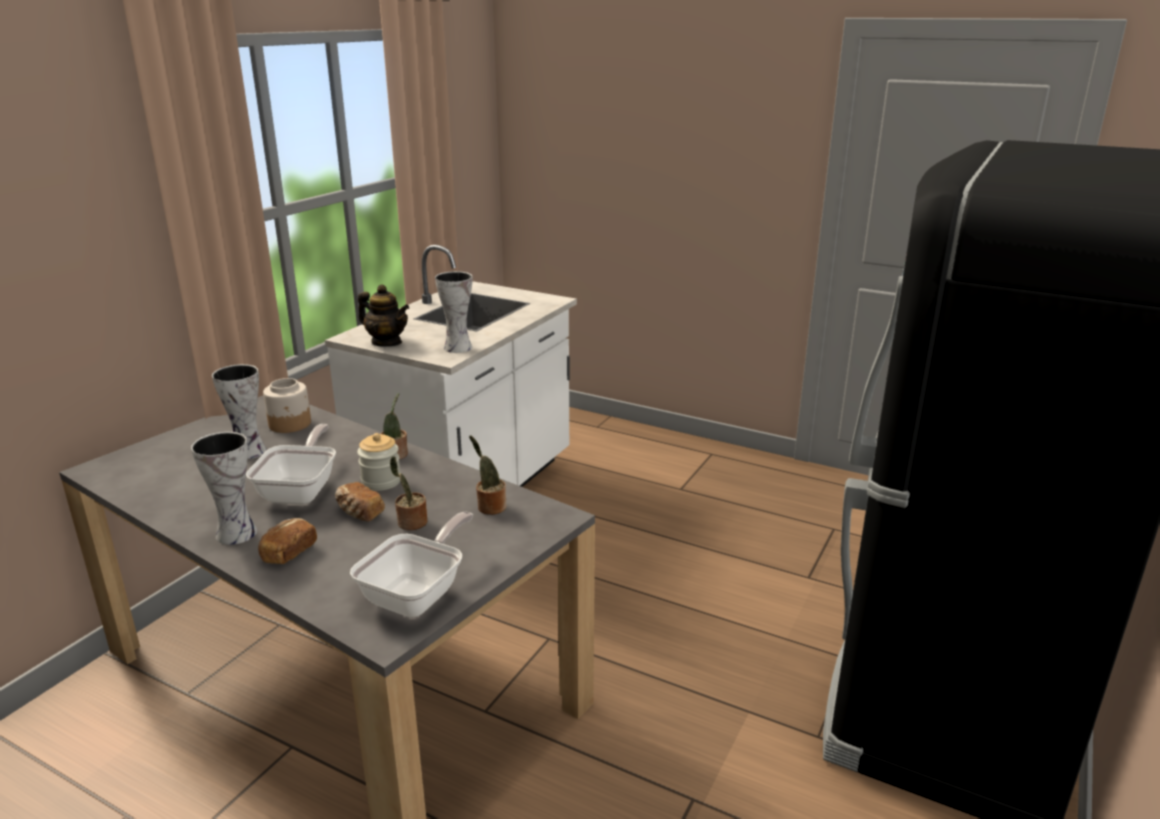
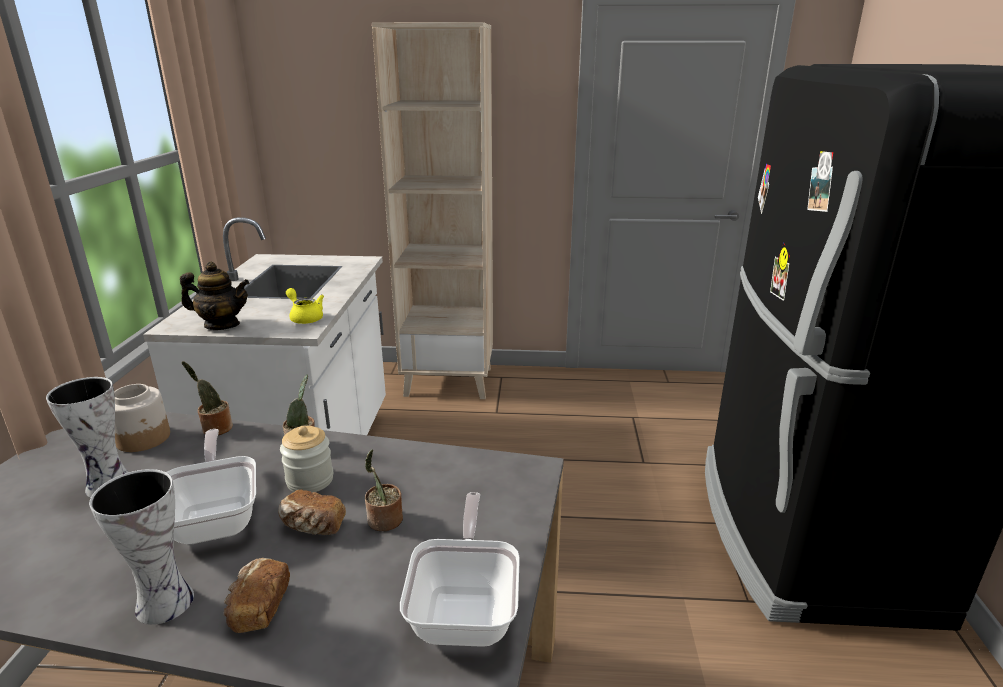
camera: 25 degrees left, 0 degrees up
(456, 347) = (305, 317): vase -> yellow teapot
(489, 507) = (454, 478): potted plant -> potted plant (215, 429)
(652, 447) = (449, 381): none -> beige bookcase

